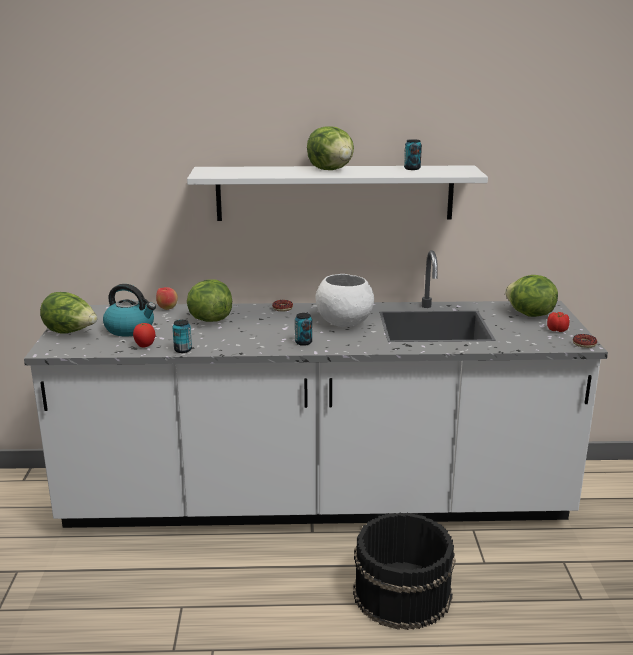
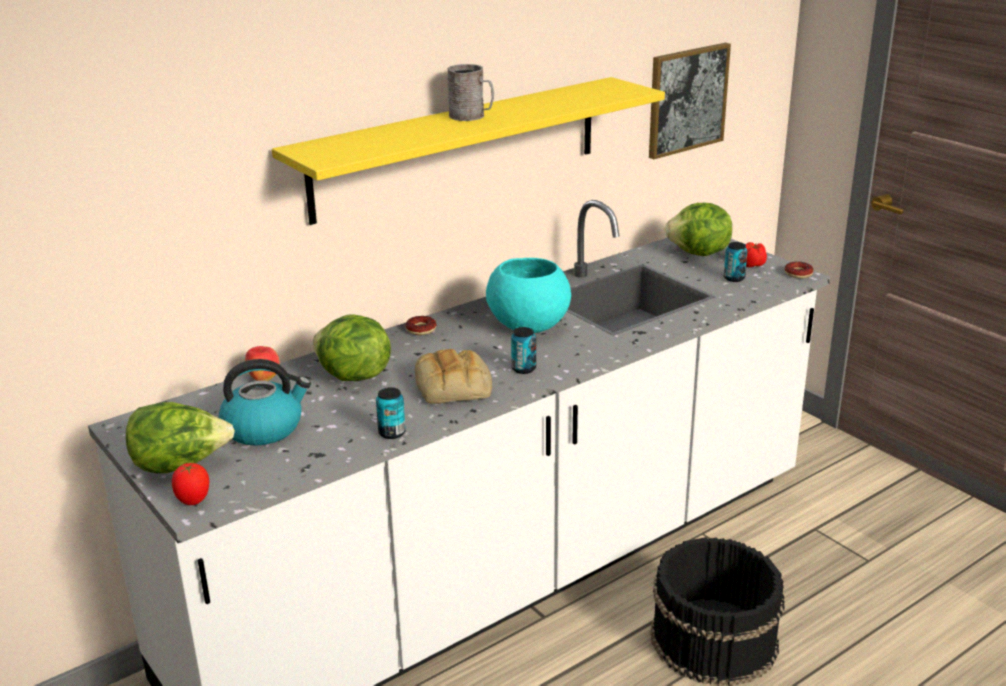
camera: 35 degrees left, 5 degrees up
(145, 346) = (330, 446): tomato -> tomato (193, 501)
(251, 339) = (454, 386): none -> bread
(331, 170) = (471, 116): lettuce -> grey mug
(335, 193) = (459, 147): white shelf -> yellow shelf
(344, 323) = (528, 327): white bowl -> turquoise bowl
(412, 168) = (559, 95): can -> can (734, 278)
(553, 196) = (687, 99): none -> picture

